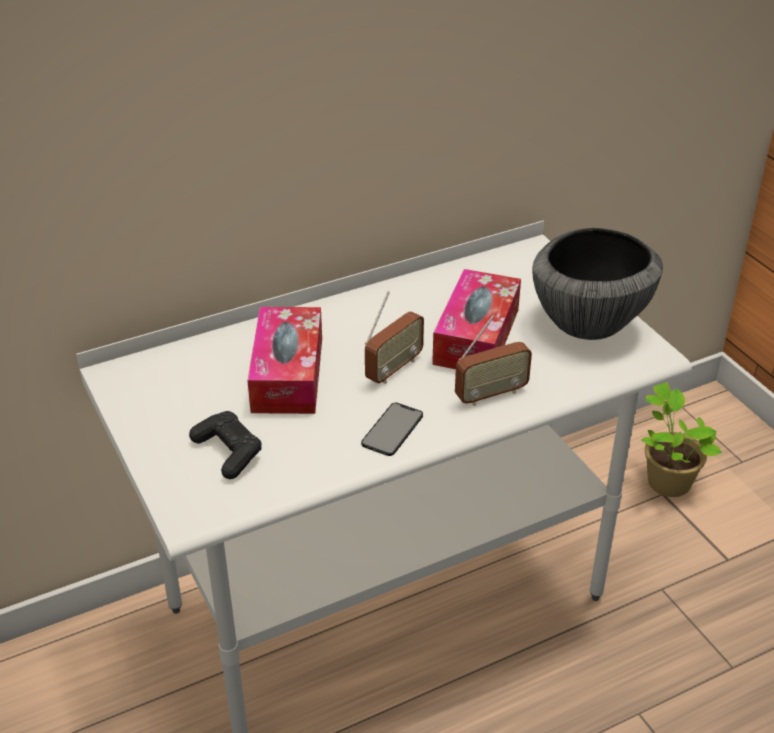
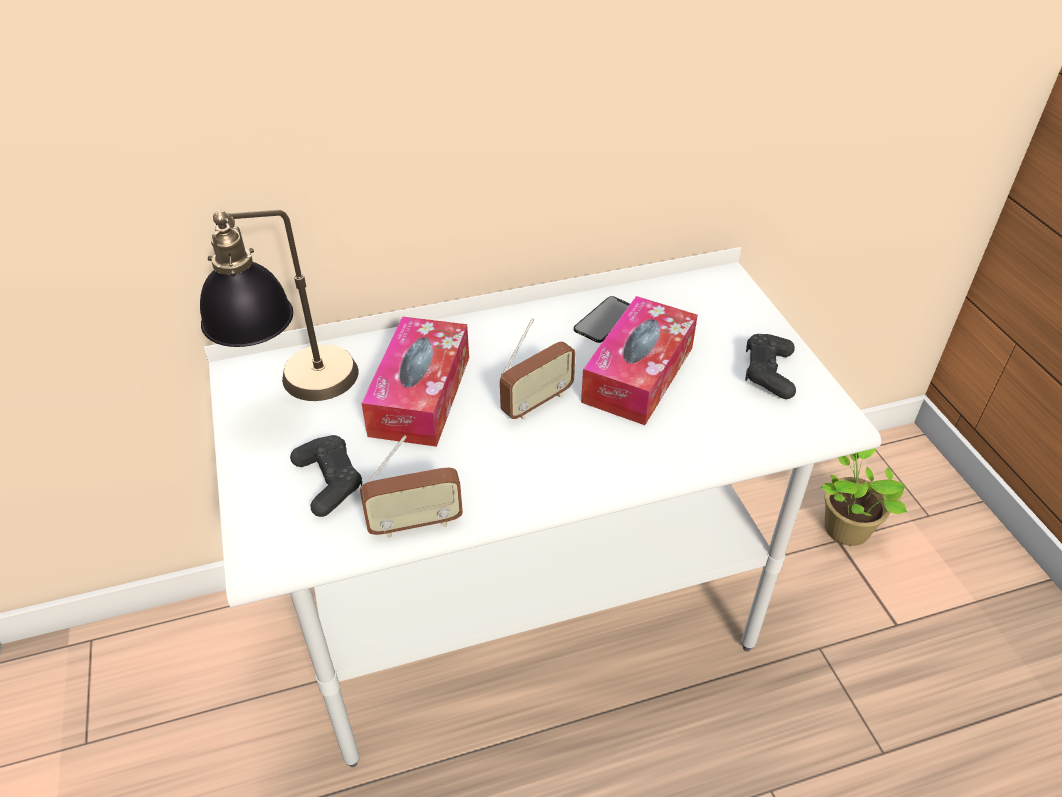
camera: 10 degrees right, 5 degrees up
(174, 386) = (297, 394): none -> table lamp
(392, 429) = (516, 478): phone -> phone (605, 319)
(491, 394) = (638, 448): radio -> radio (415, 523)
(588, 323) = (768, 373): bowl -> black game controller

